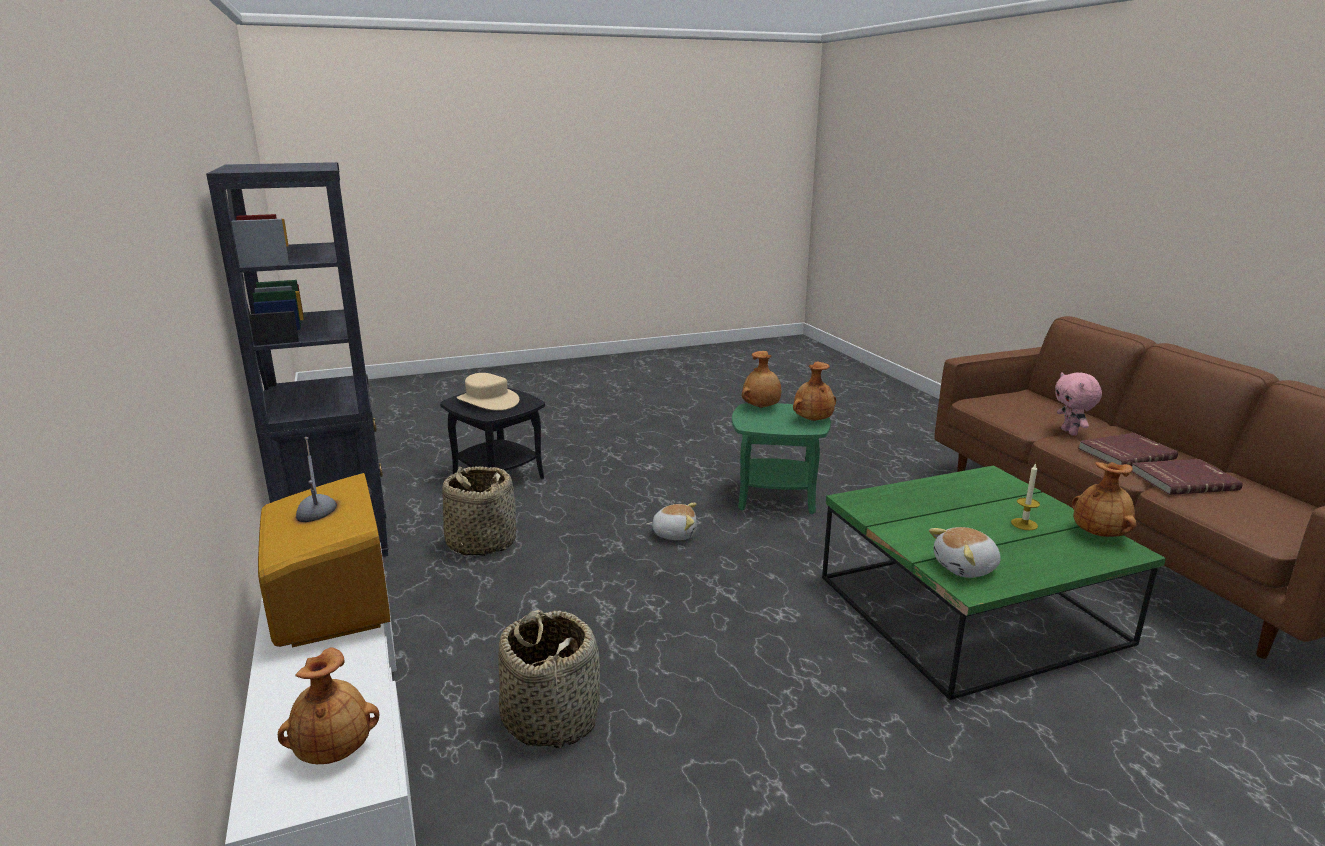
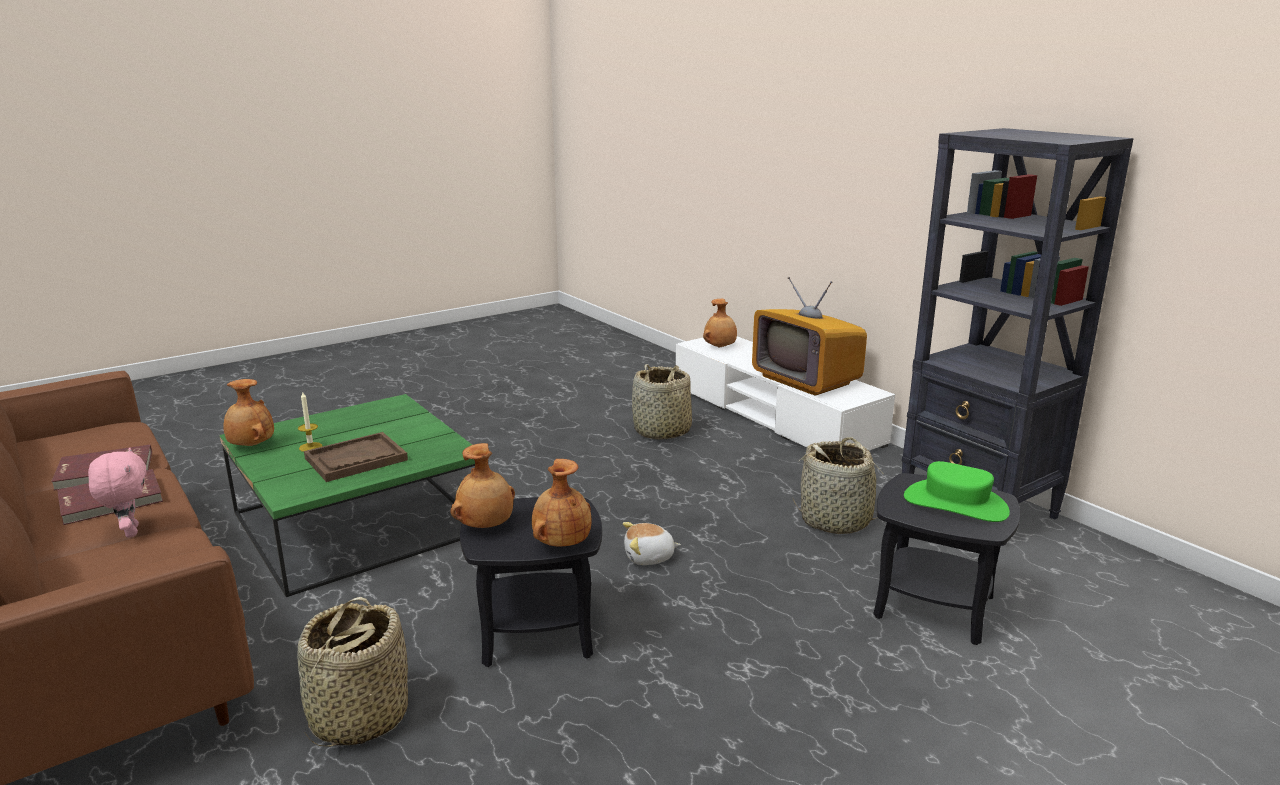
camera: 165 degrees right, 0 degrees up
(487, 401) = (955, 504): beige hat -> green hat
(776, 497) = (537, 632): green side table -> black side table
(881, 473) = (358, 717): none -> basket
(958, 503) = (356, 459): none -> brown tray
(966, 568) = (390, 412): plush toy -> none

